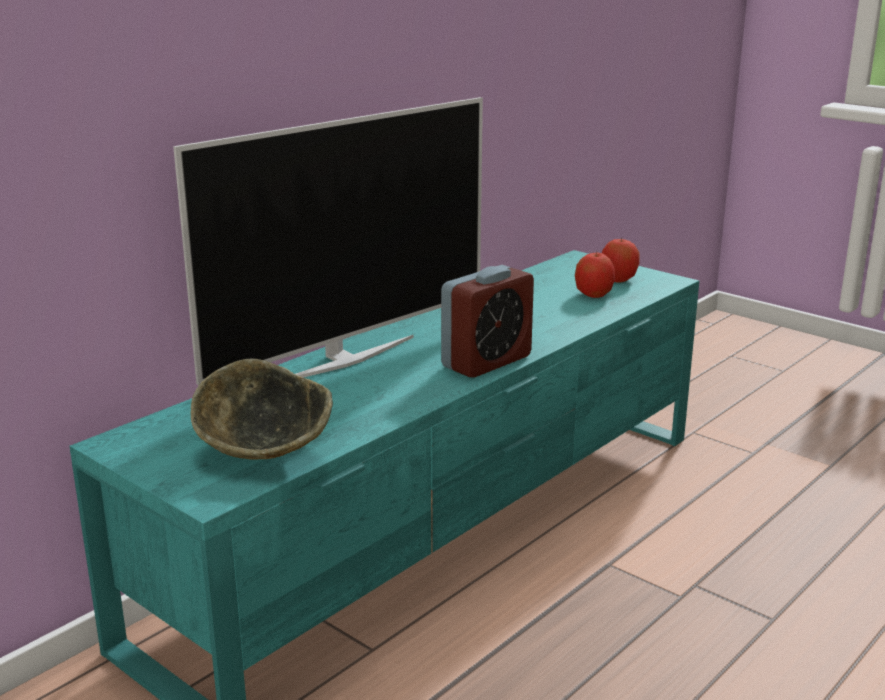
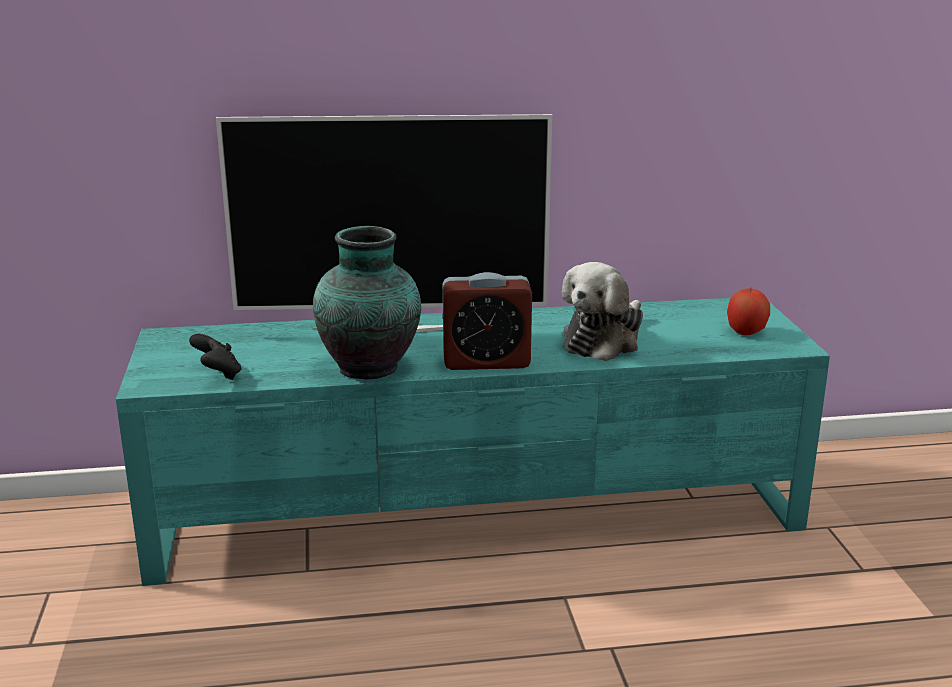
camera: 40 degrees right, 0 degrees up
(267, 458) = (218, 375): bowl -> black game controller
(402, 399) = (372, 368): none -> vase
(538, 316) = (604, 341): none -> plush toy
(594, 295) = (692, 338): apple -> none

